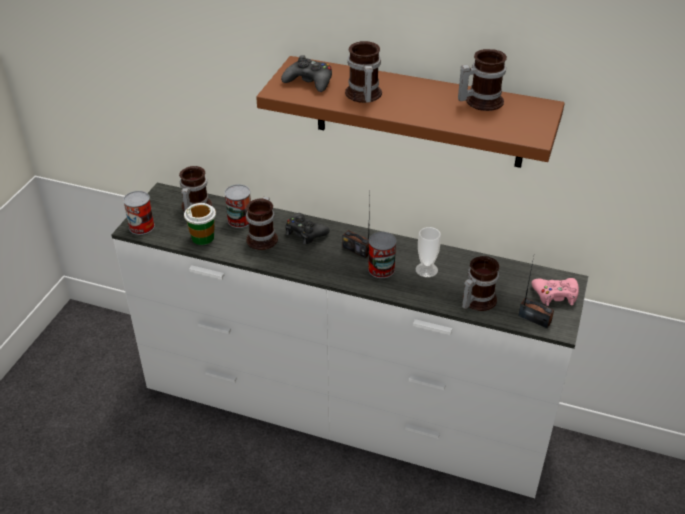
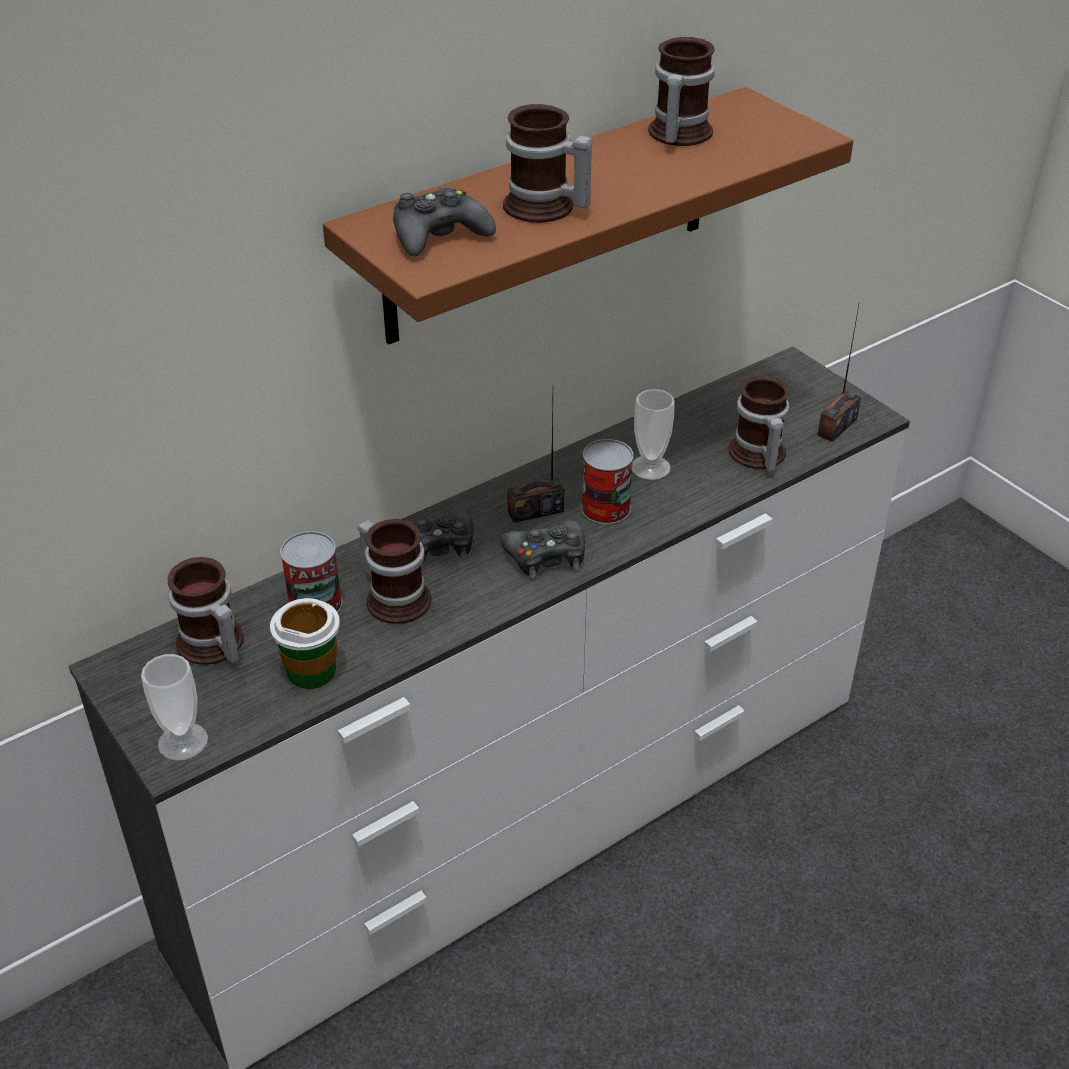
camera: 55 degrees left, 0 degrees up
(141, 226) = (183, 741): can -> cup
(330, 266) = (546, 556): none -> black game controller
(534, 319) = (836, 427): radio -> radio turned 150 degrees clockwise
(555, 295) = (806, 388): pink game controller -> none

